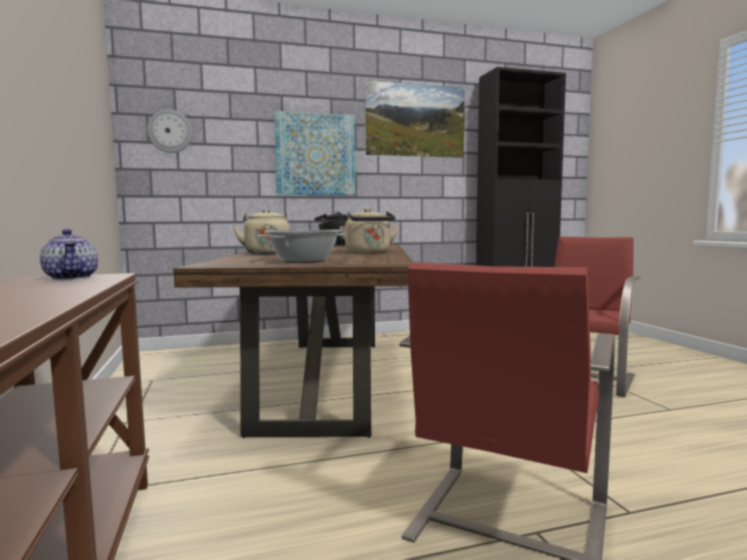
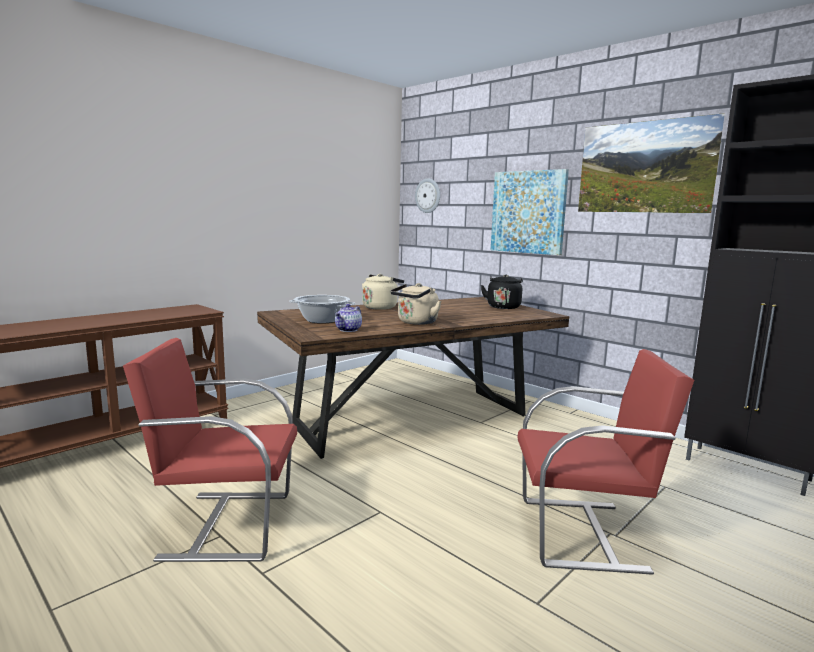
camera: 60 degrees right, 5 degrees up
(73, 278) = (192, 310): teapot -> teapot (348, 330)

